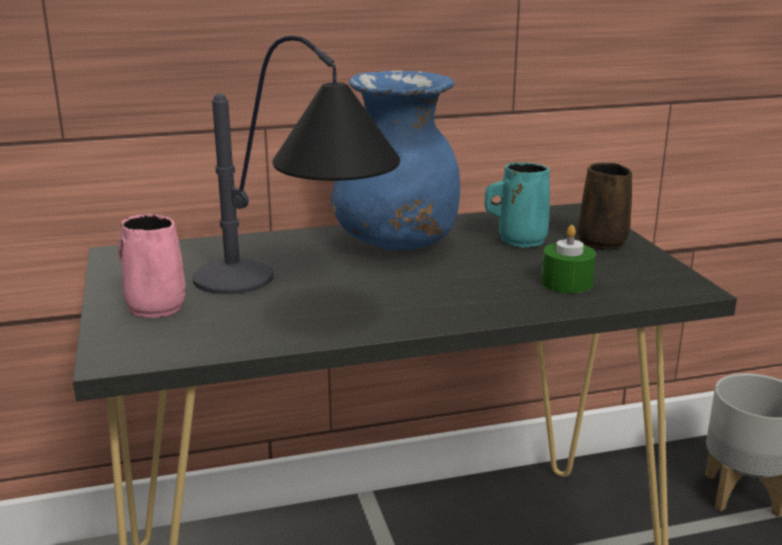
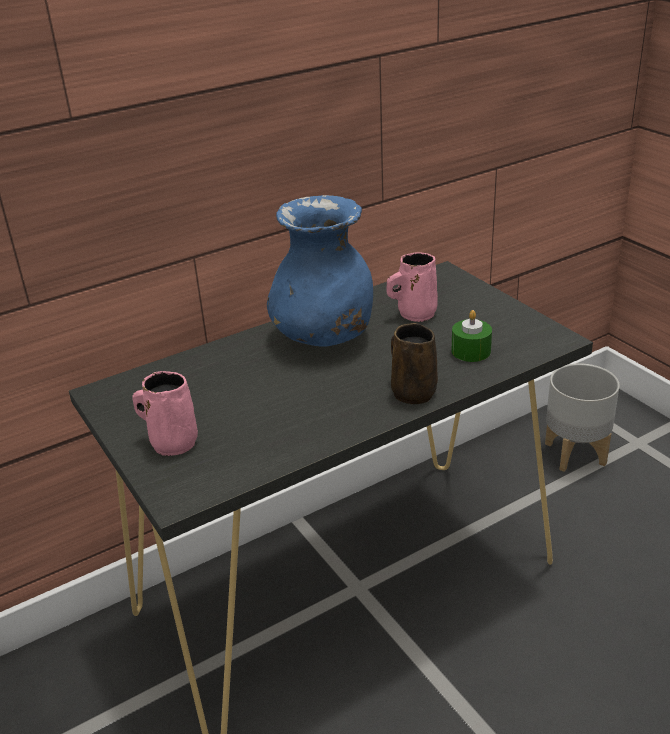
camera: 15 degrees left, 10 degrees up
(299, 295) = (279, 406): table lamp -> none
(518, 240) = (414, 314): turquoise mug -> pink mug
(600, 241) = (475, 303): brown mug -> brown mug (412, 391)

